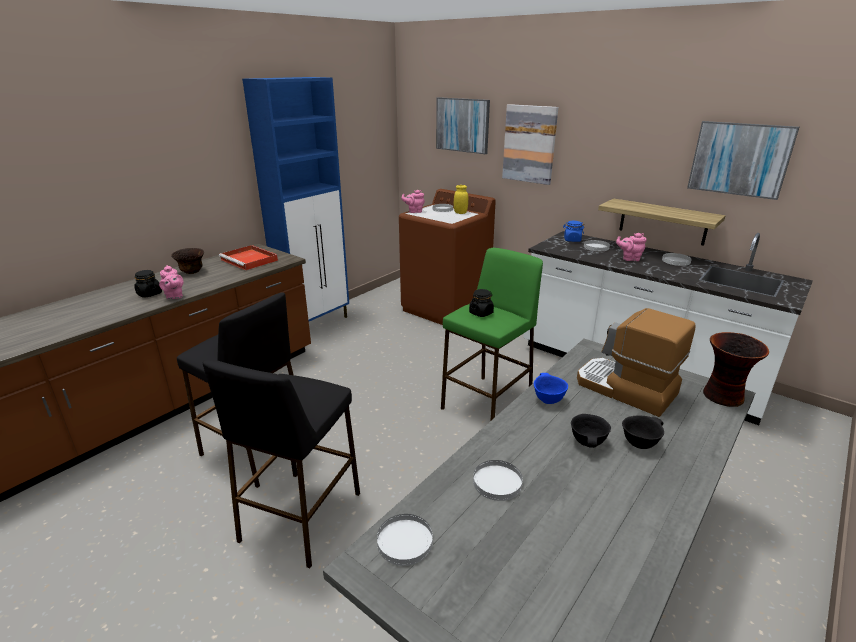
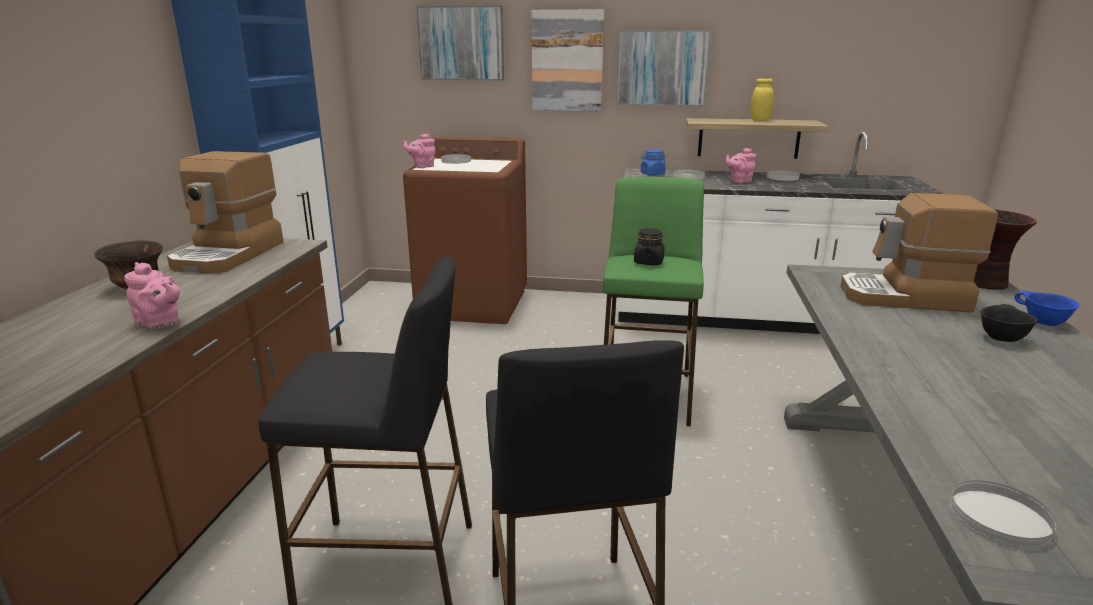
camera: 30 degrees left, 5 degrees down
(149, 294) = (94, 330): black jar -> none
(250, 260) = (229, 255): red tray -> coffee machine
(460, 213) = (487, 162): yellow jar -> yellow jar (760, 120)
(497, 482) = (962, 417): white plate -> none
(547, 399) = (859, 325): blue bowl -> blue bowl (1042, 323)
(588, 443) = (965, 352): black bowl -> none
(740, 159) = (826, 55): picture -> picture (662, 68)

